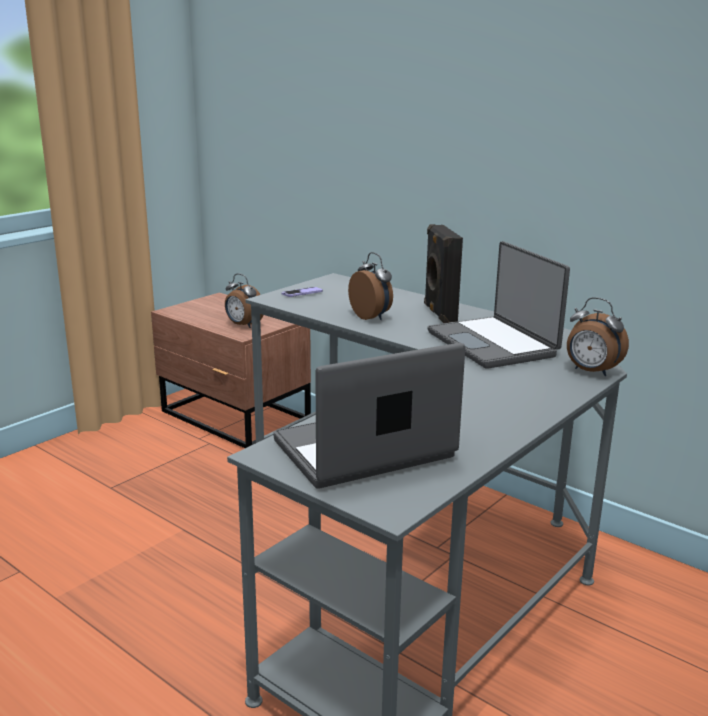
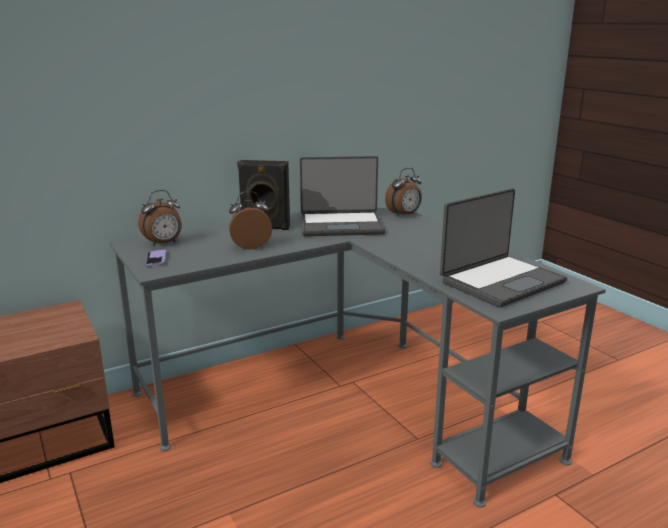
camera: 70 degrees left, 0 degrees up
(243, 325) = (51, 332): alarm clock -> alarm clock (164, 243)
(365, 451) = (500, 281): laptop -> laptop turned 120 degrees counterclockwise

